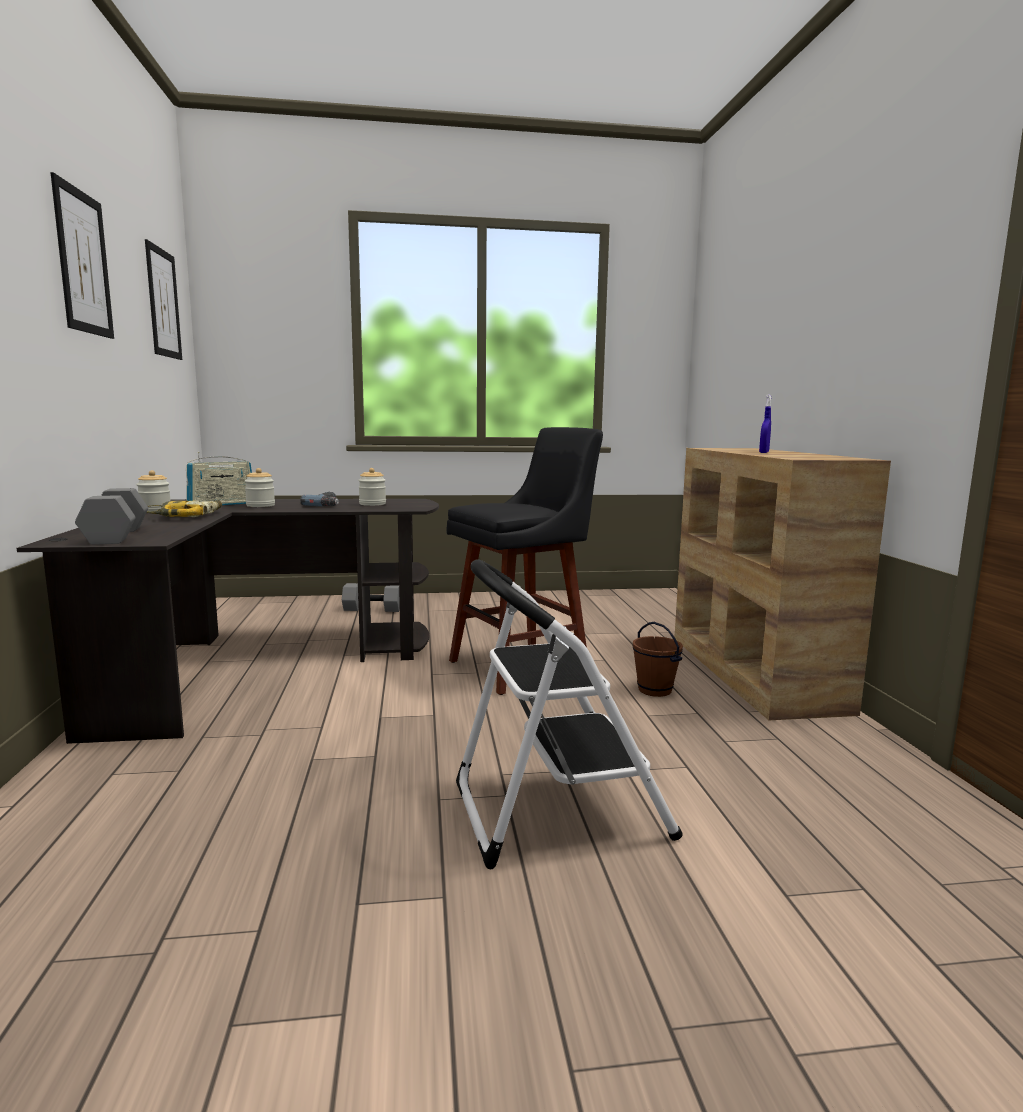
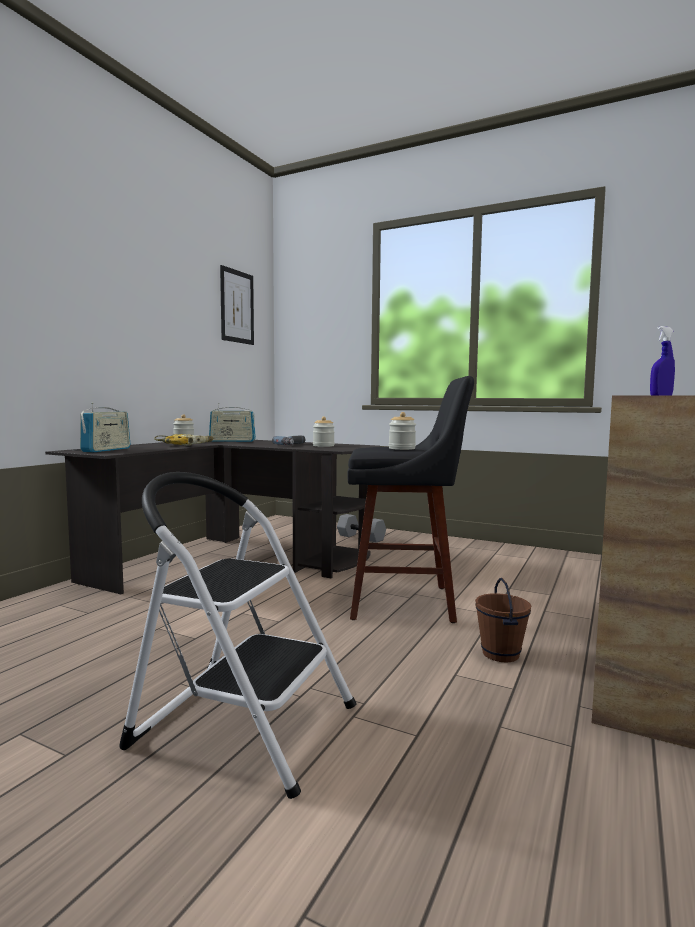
camera: 35 degrees right, 5 degrees down
(83, 262) = (147, 280): picture -> none
(114, 535) = (106, 450): grey dumbbell -> radio
(260, 505) = (250, 443): jar -> jar (402, 448)

